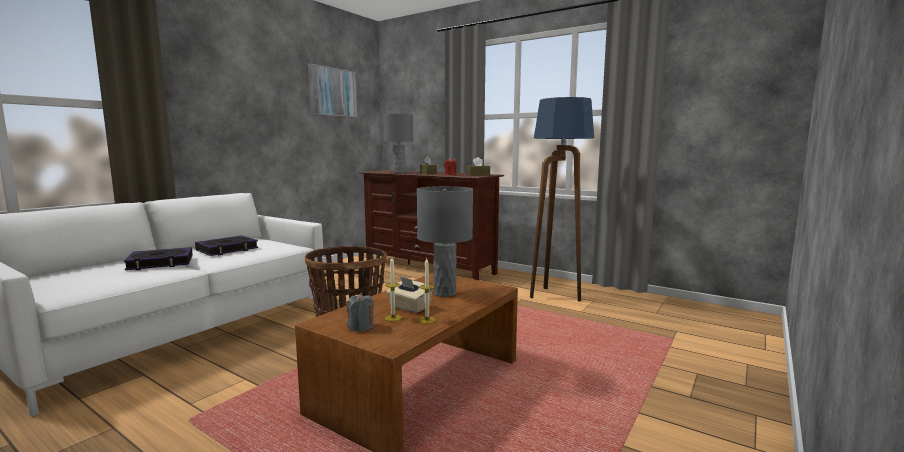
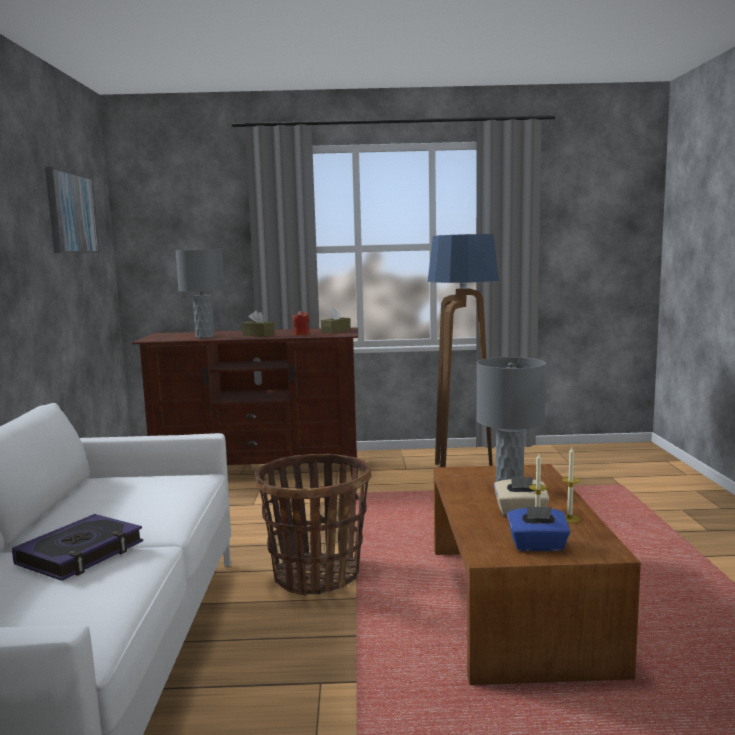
camera: 35 degrees left, 0 degrees up
(227, 249) = (119, 505): book -> none
(361, 327) = (537, 546): grey candle -> blue tissue box

